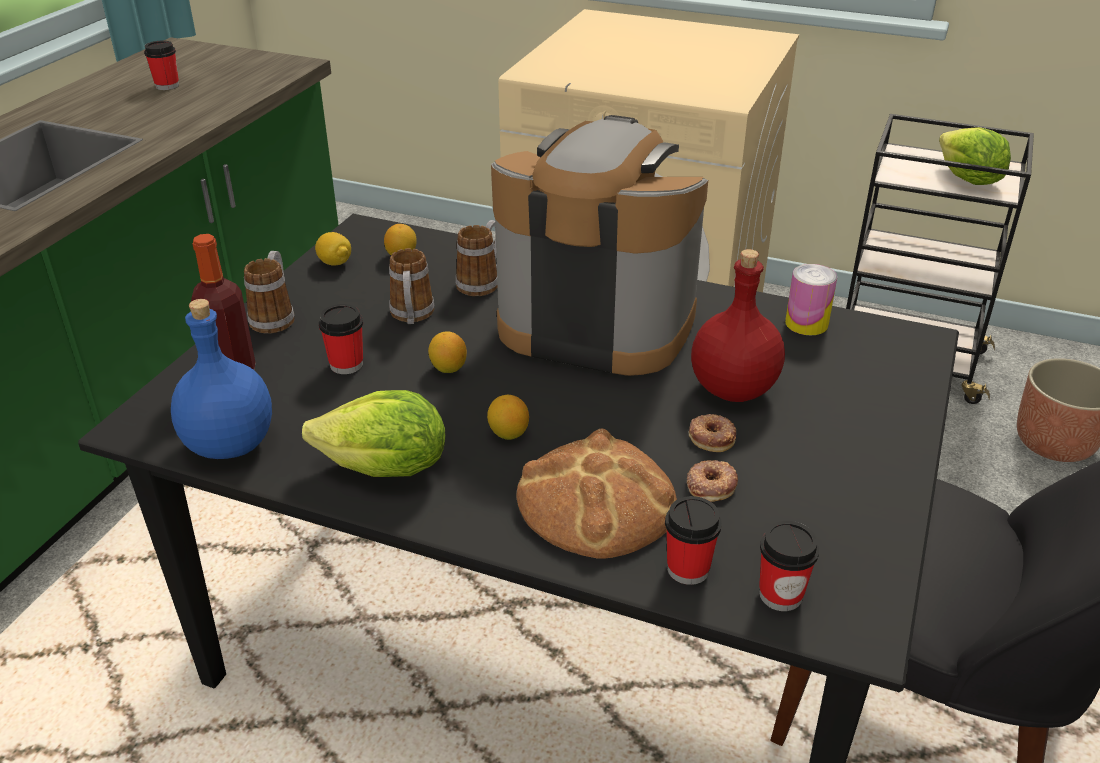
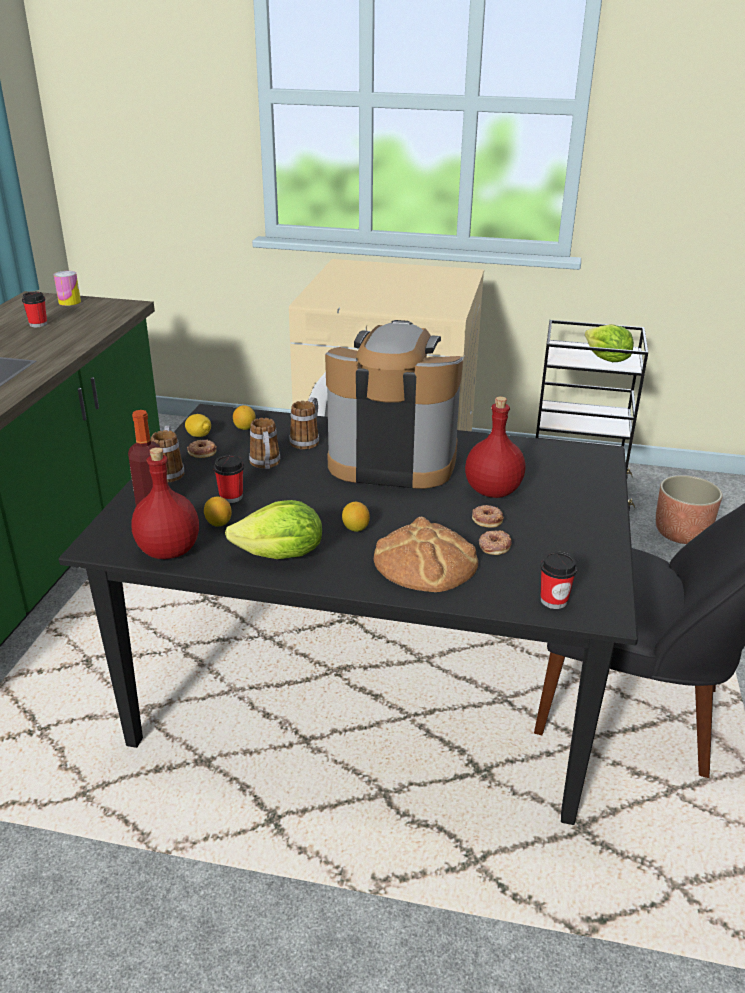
camera: 10 degrees left, 5 degrees down
(231, 445) = (170, 551): blue bottle -> red bottle
(331, 288) = (202, 451): none -> donut
(448, 368) = (302, 494): lemon -> lemon (218, 523)
(688, 569) = (493, 592): cup -> none
(806, 323) = (528, 450): can -> can (69, 302)

